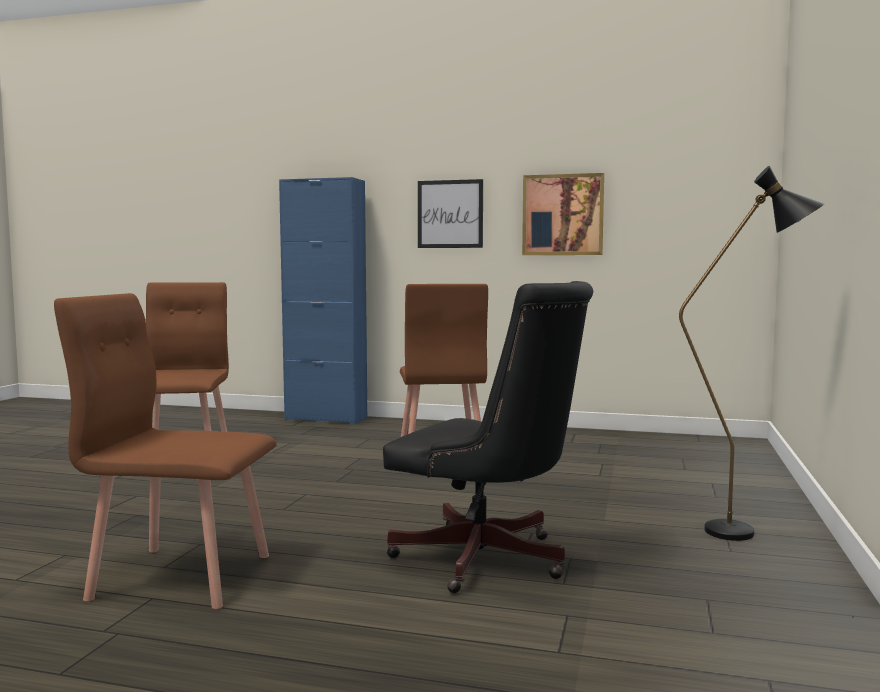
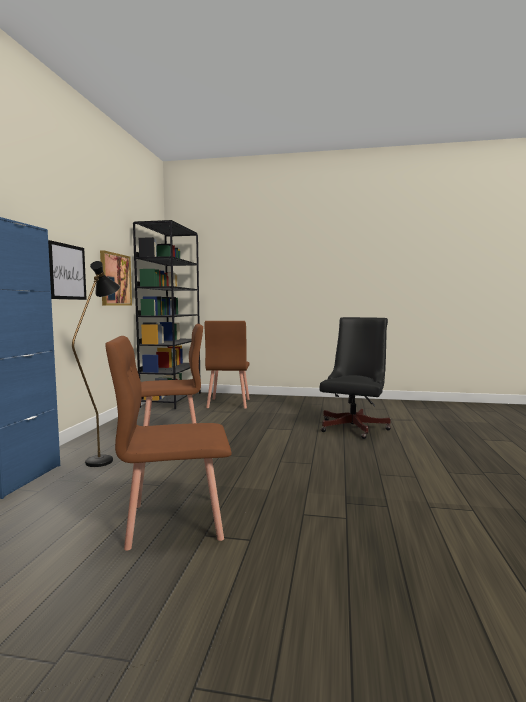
camera: 95 degrees left, 0 degrees up
(181, 575) = (421, 471): brown chair -> brown chair (228, 403)
(684, 442) = (171, 399): none -> black bookcase
(748, 533) = (304, 401): black floor lamp -> black floor lamp (104, 458)

